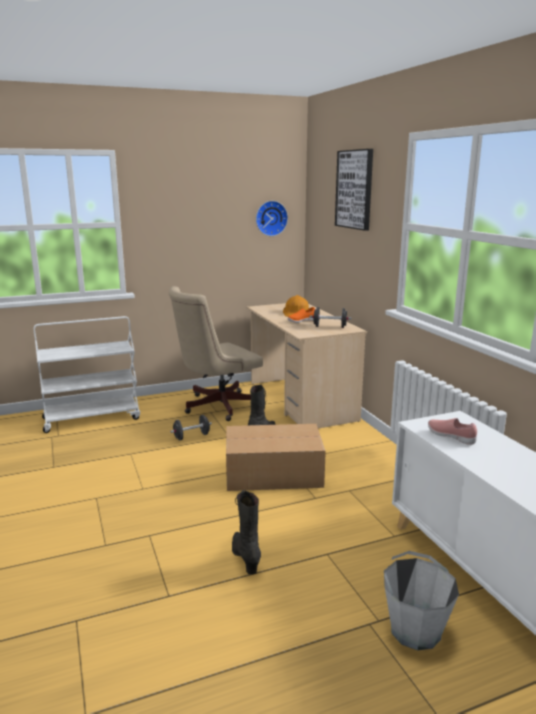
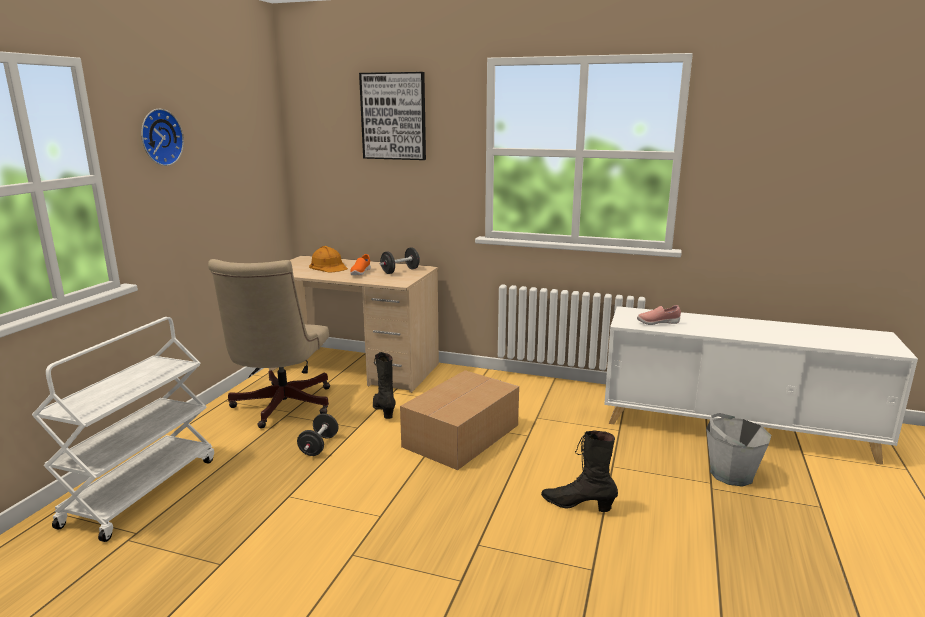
camera: 50 degrees left, 0 degrees up
(270, 218) = (258, 156): wall clock -> wall clock (159, 137)

